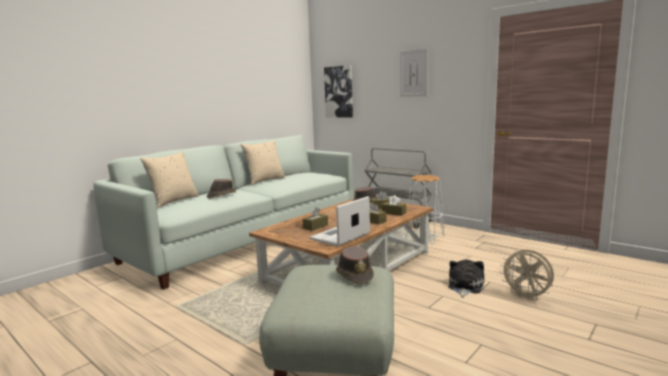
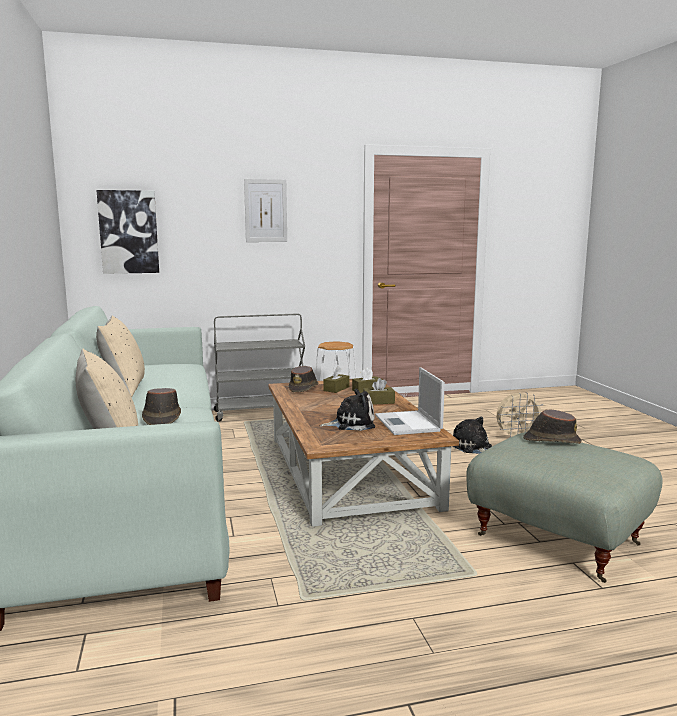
camera: 55 degrees left, 0 degrees up
(315, 226) = (351, 423): brown tissue box -> plush toy

